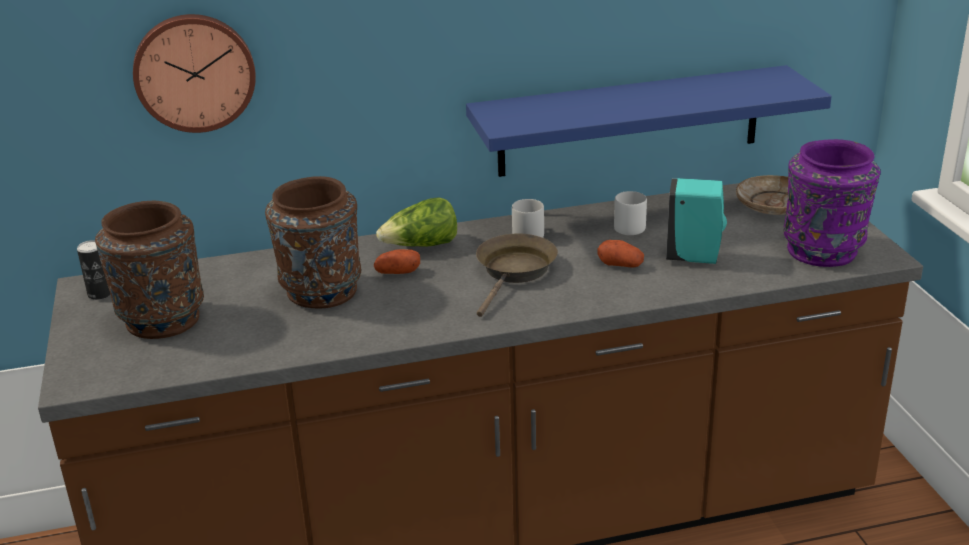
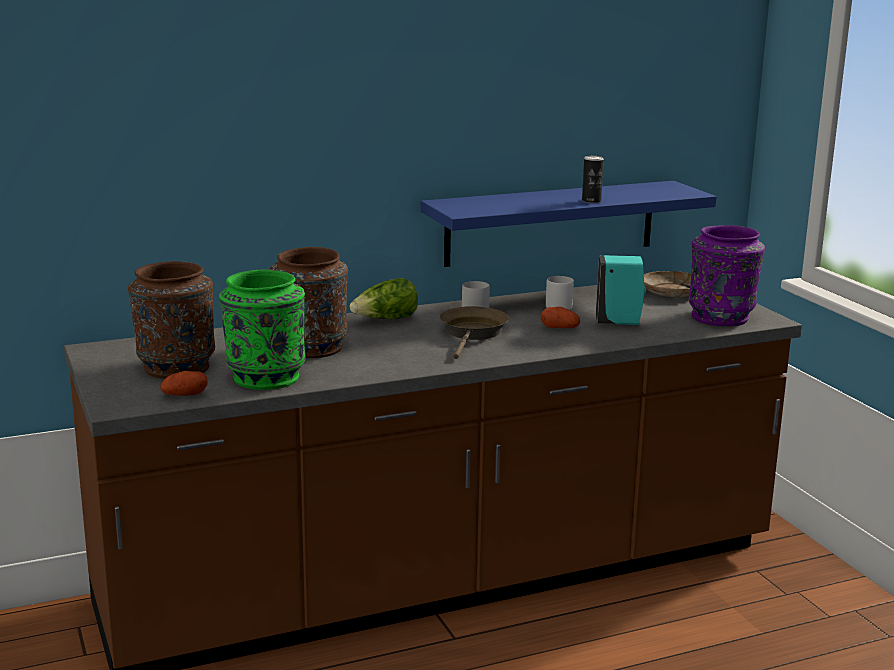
camera: 10 degrees left, 10 degrees down
(100, 294) = (110, 353): can -> can (591, 201)
(194, 72) = (200, 161): wall clock -> none
(253, 340) = (264, 377): none -> green vase
(397, 273) = (372, 336): potato -> potato (184, 395)

